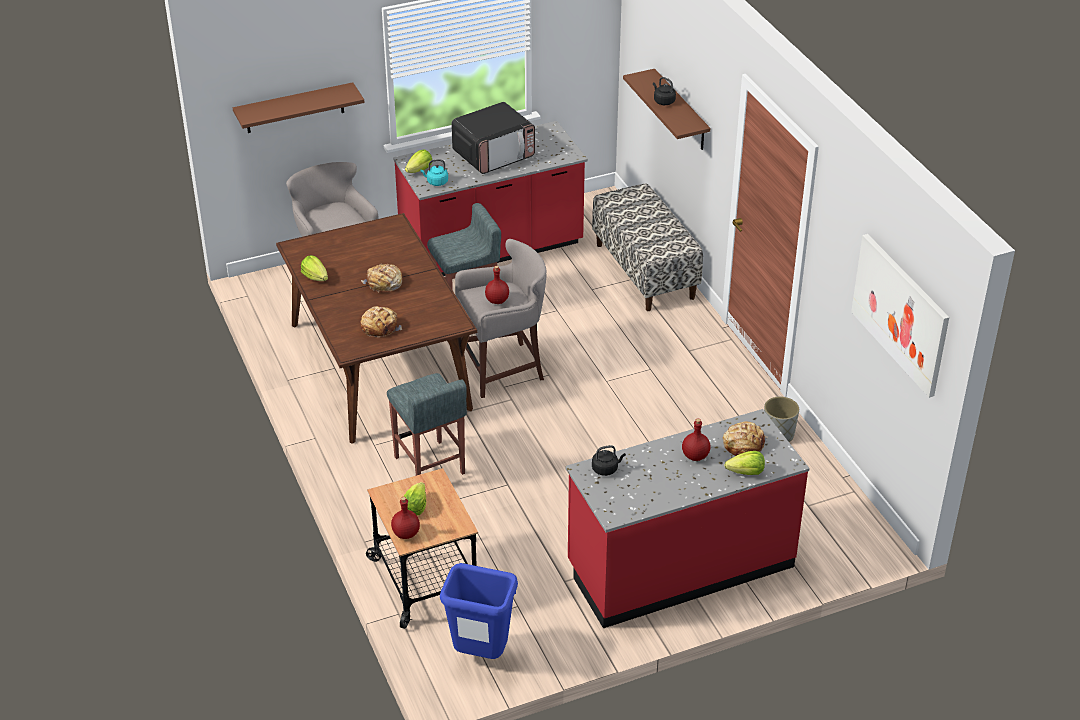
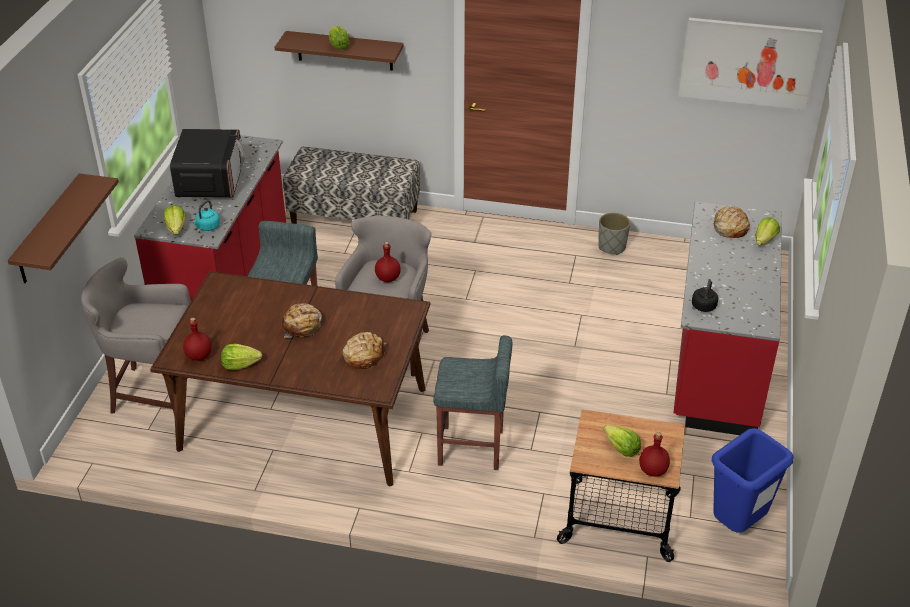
camera: 55 degrees left, 0 degrees up
(663, 101) = (338, 45): black kettle -> lettuce
(694, 456) = (724, 255): red bottle -> red bottle (199, 356)

